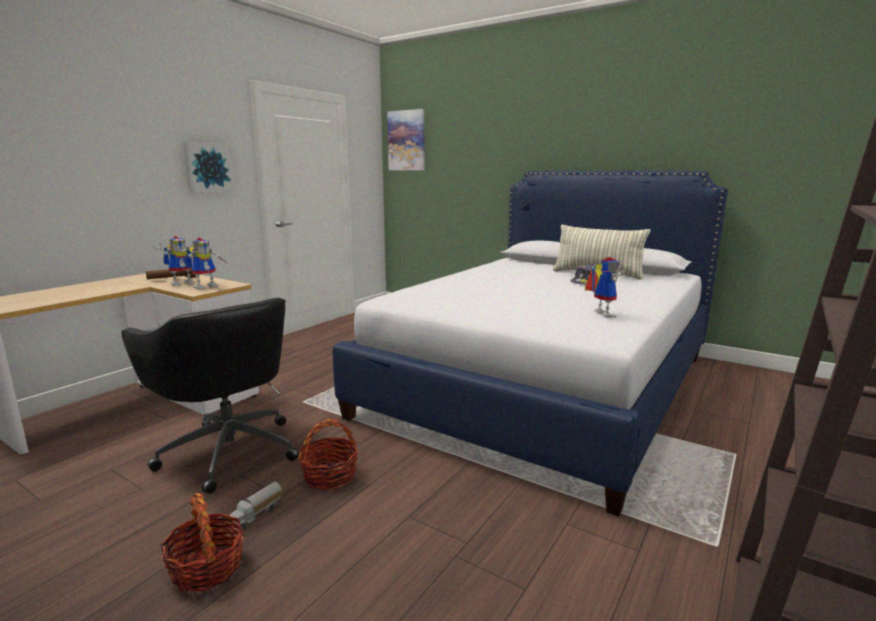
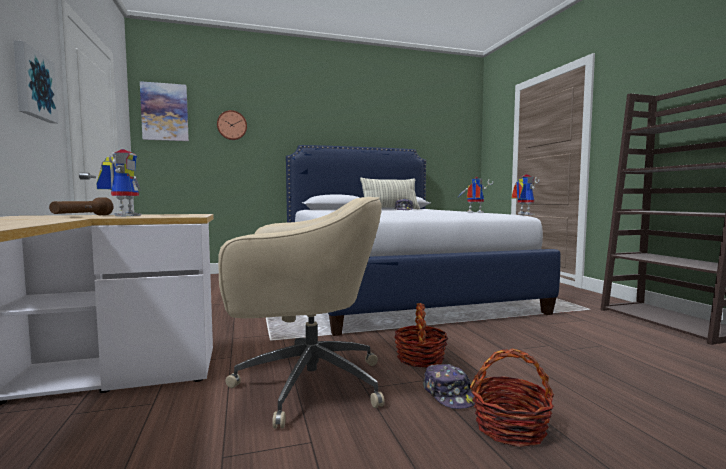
camera: 50 degrees left, 10 degrees down
(206, 286) = (174, 215): toy robot -> toy robot (522, 214)
(229, 450) = (305, 384): black office chair -> beige office chair
(255, 516) = (448, 395): toy truck -> cap
(462, 150) = (232, 125): none -> wall clock

